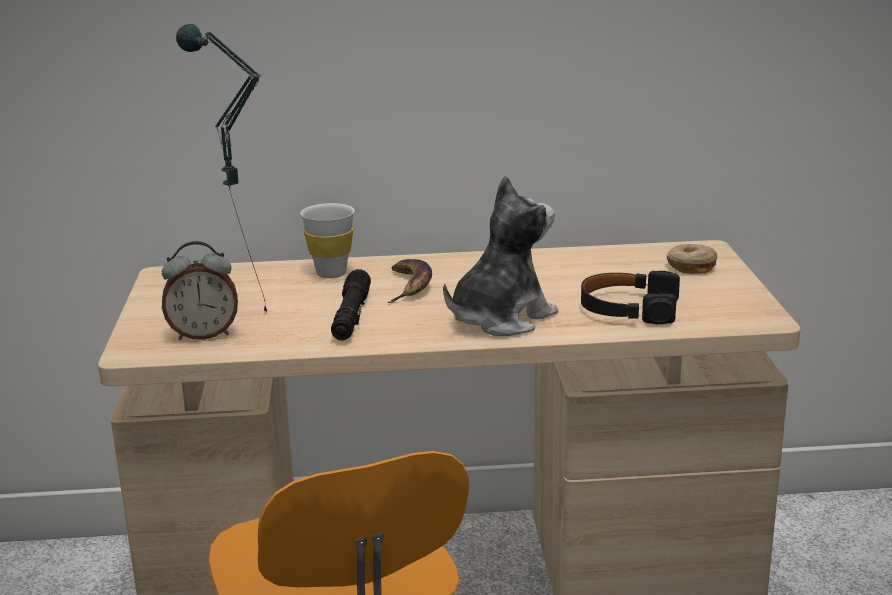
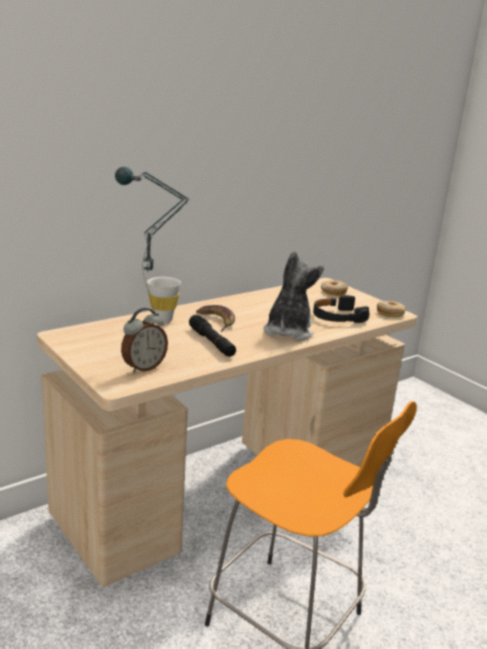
camera: 35 degrees left, 0 degrees up
(746, 317) = (390, 313): none -> donut

